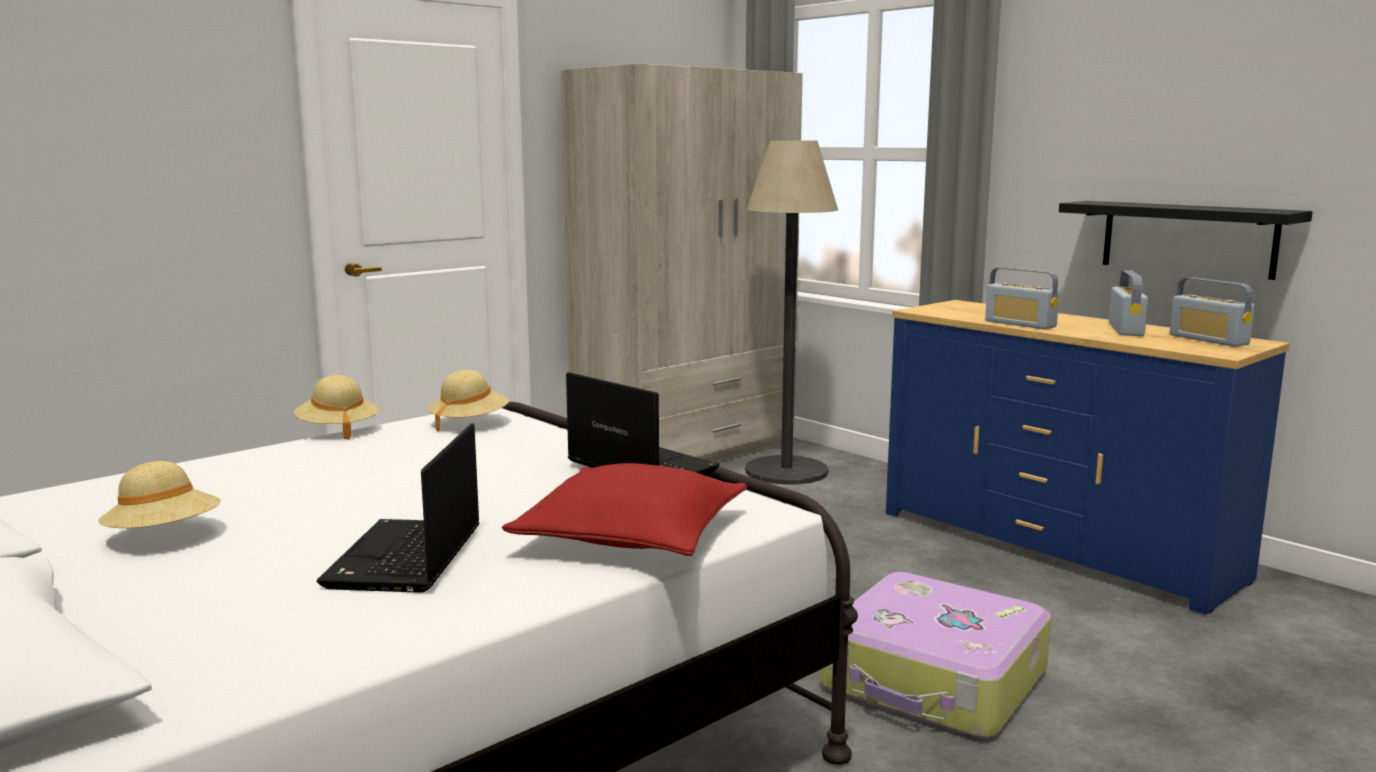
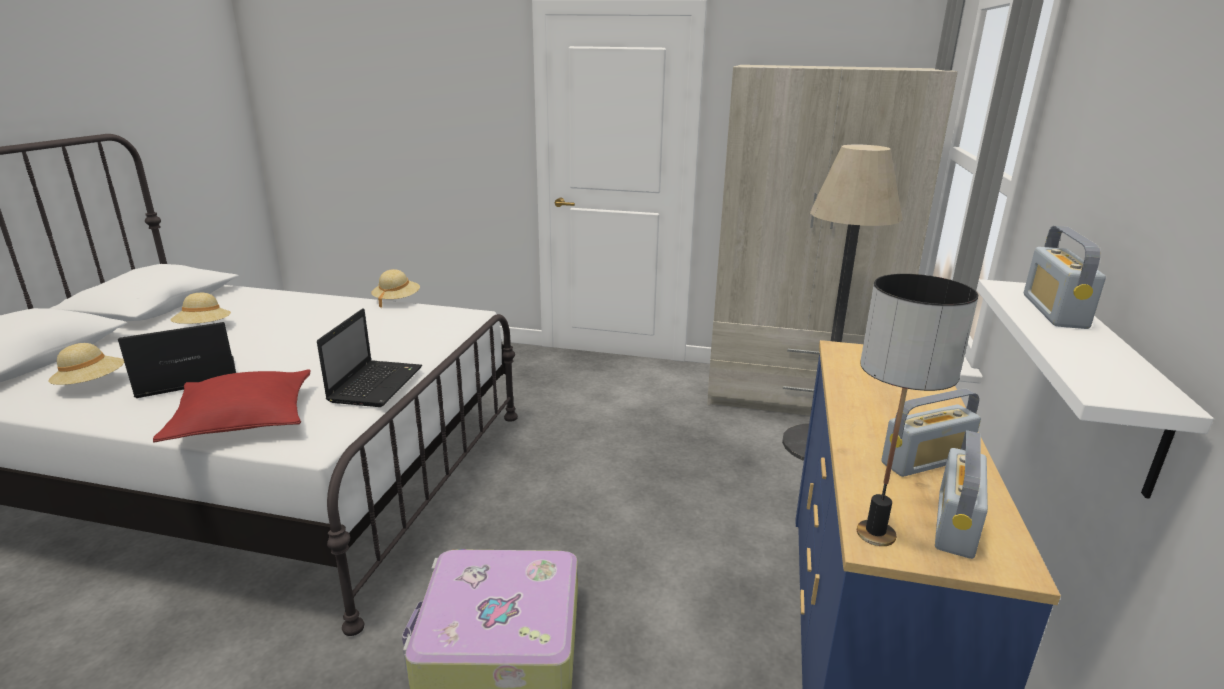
camera: 55 degrees right, 10 degrees up
(469, 423) = (438, 320): beige hat -> beige hat (92, 385)
(1020, 324) = (851, 402): radio -> radio (1054, 311)
(1188, 238) = (1105, 382): black shelf -> white shelf
(1210, 351) = (876, 533): none -> table lamp

